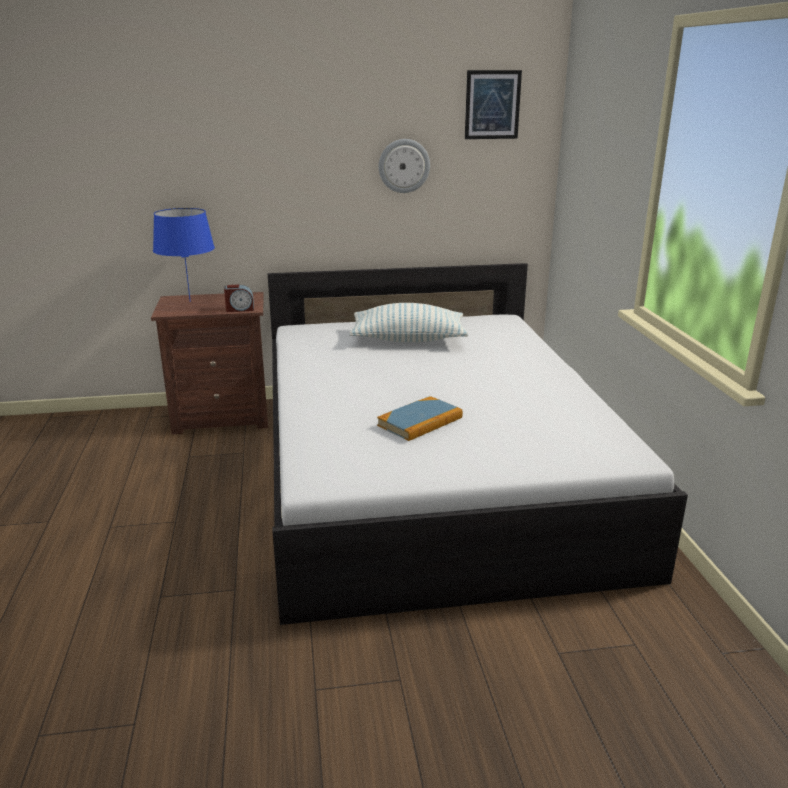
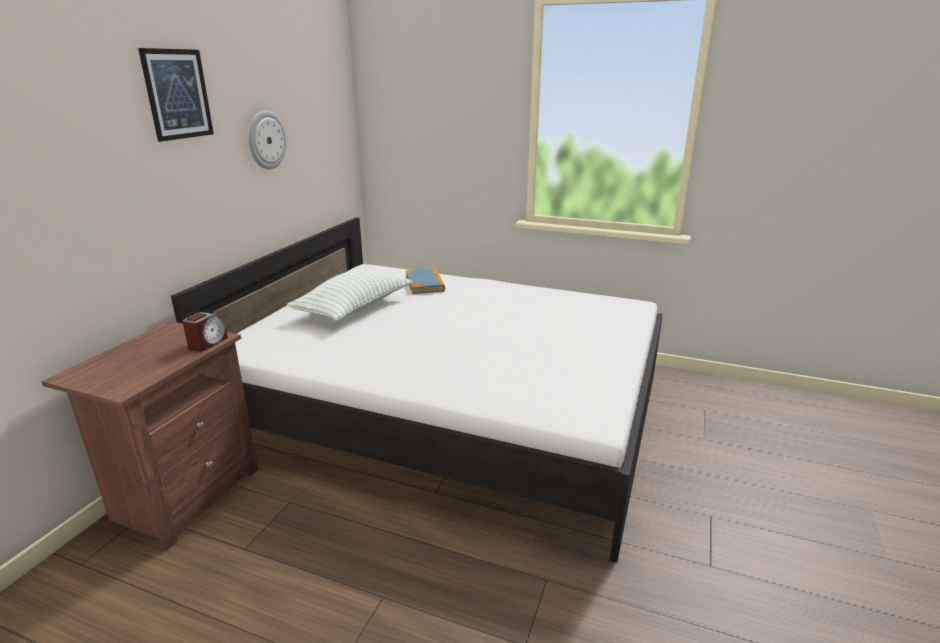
camera: 60 degrees left, 0 degrees up
(190, 301) = (112, 366): blue table lamp -> none
(420, 422) = (527, 348): book -> book (425, 283)
(492, 105) = (315, 73): picture -> picture (178, 94)

